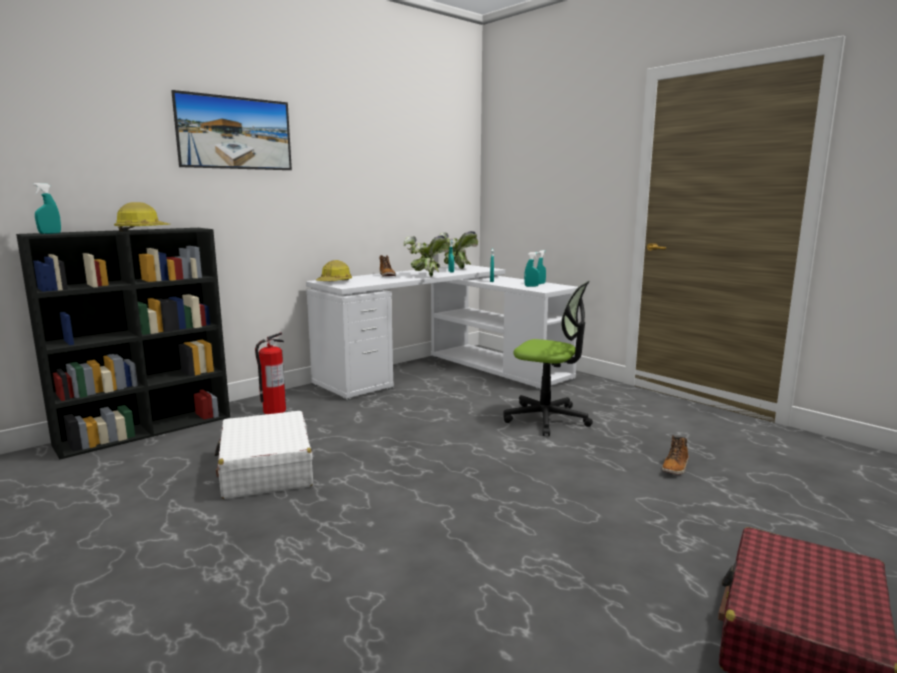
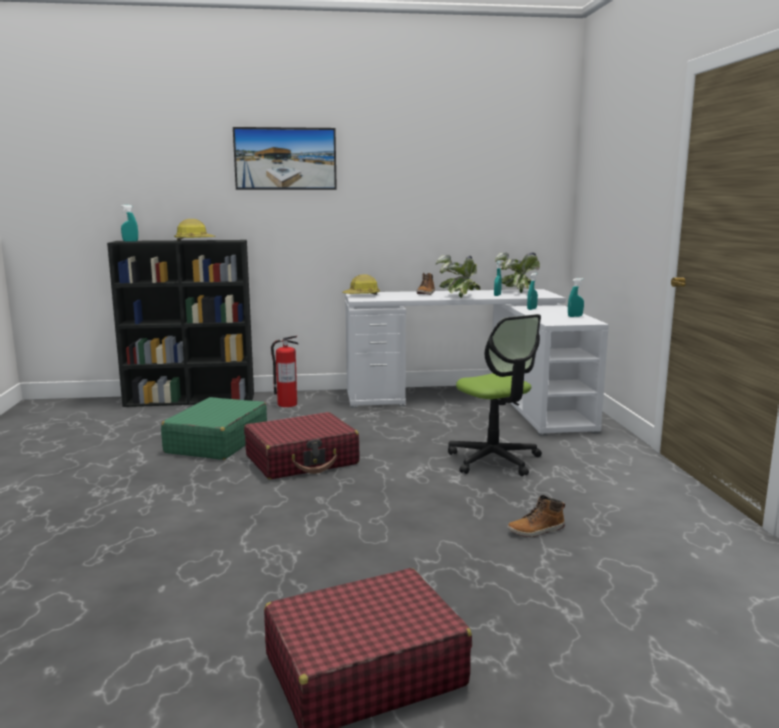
camera: 35 degrees right, 0 degrees up
(266, 469) = (216, 442): white suitcase -> green suitcase
(393, 463) = (302, 460): none -> red suitcase
(531, 286) = (554, 318): turquoise spray bottle -> none

